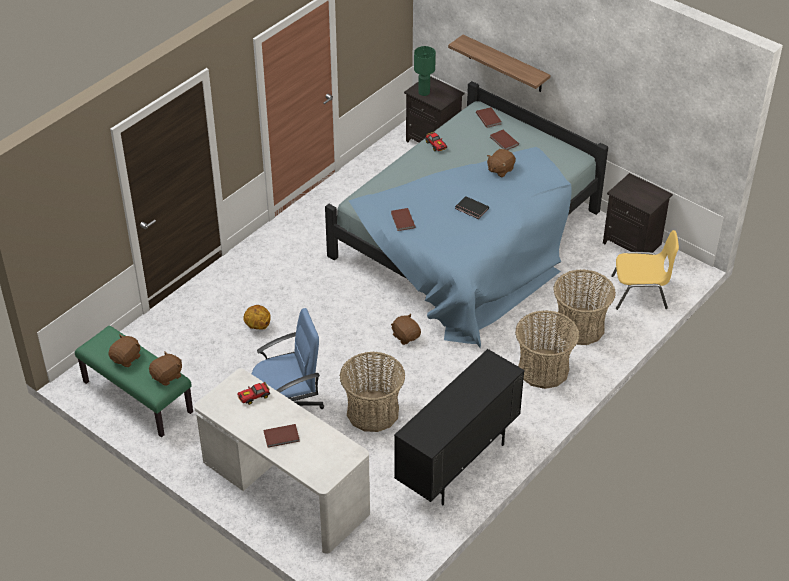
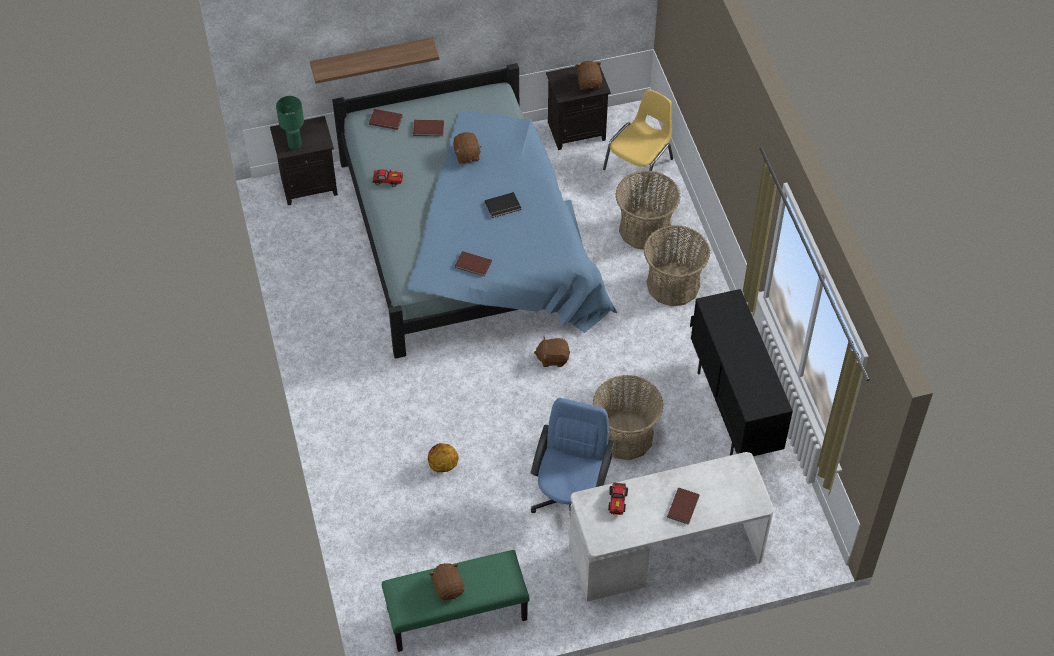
camera: 55 degrees left, 10 degrees up
(167, 376) = (500, 565): brown plush toy -> brown plush toy (589, 83)

